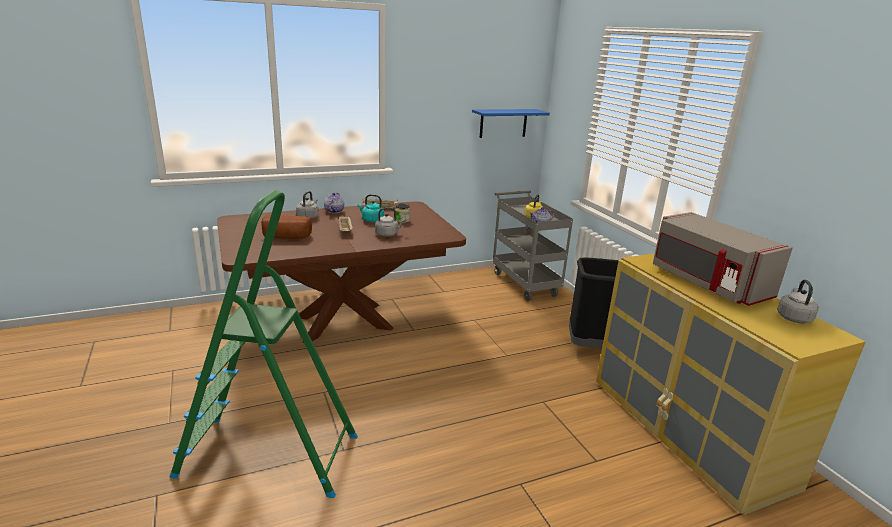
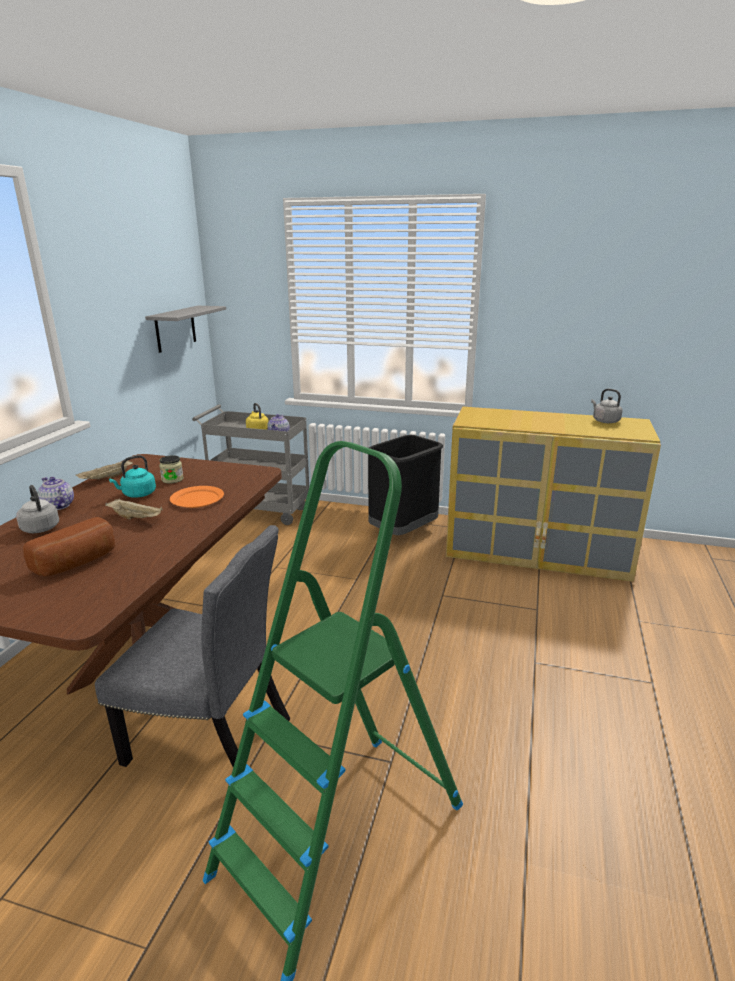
camera: 50 degrees left, 0 degrees up
(303, 373) = (208, 736): none -> grey chair
(388, 234) = (197, 499): grey kettle -> orange plate
(503, 123) = (175, 328): blue shelf -> grey shelf
(706, 283) = (530, 420): grey microwave -> none

